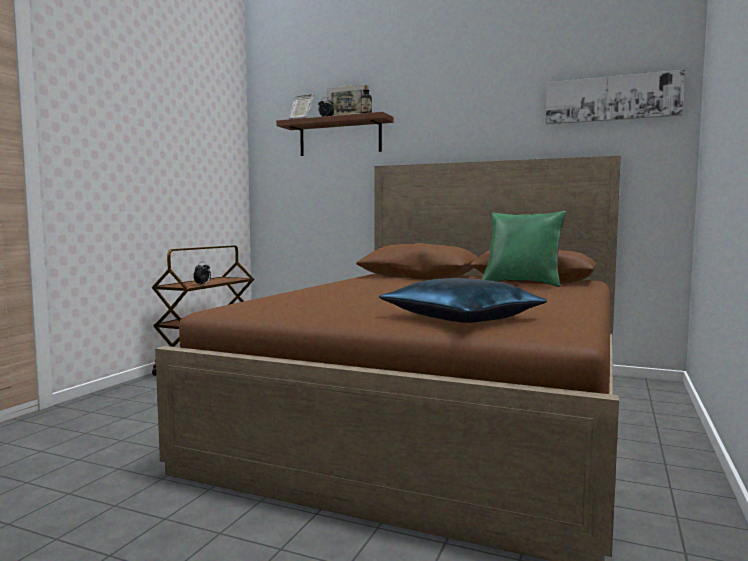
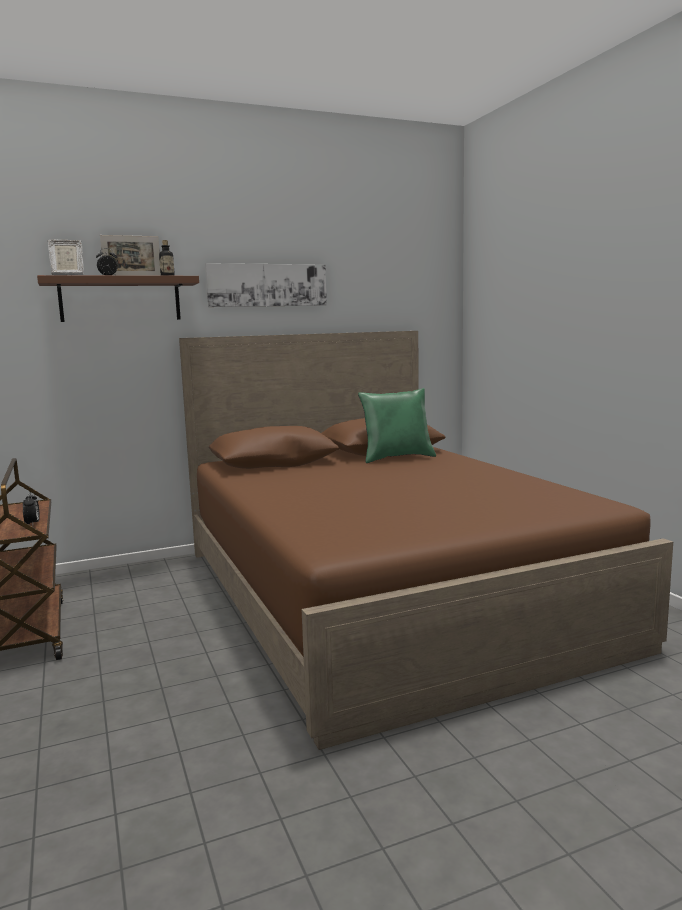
camera: 45 degrees left, 5 degrees up
(462, 318) = (517, 506): blue pillow -> none
(611, 99) = (403, 278): picture -> picture (267, 285)

